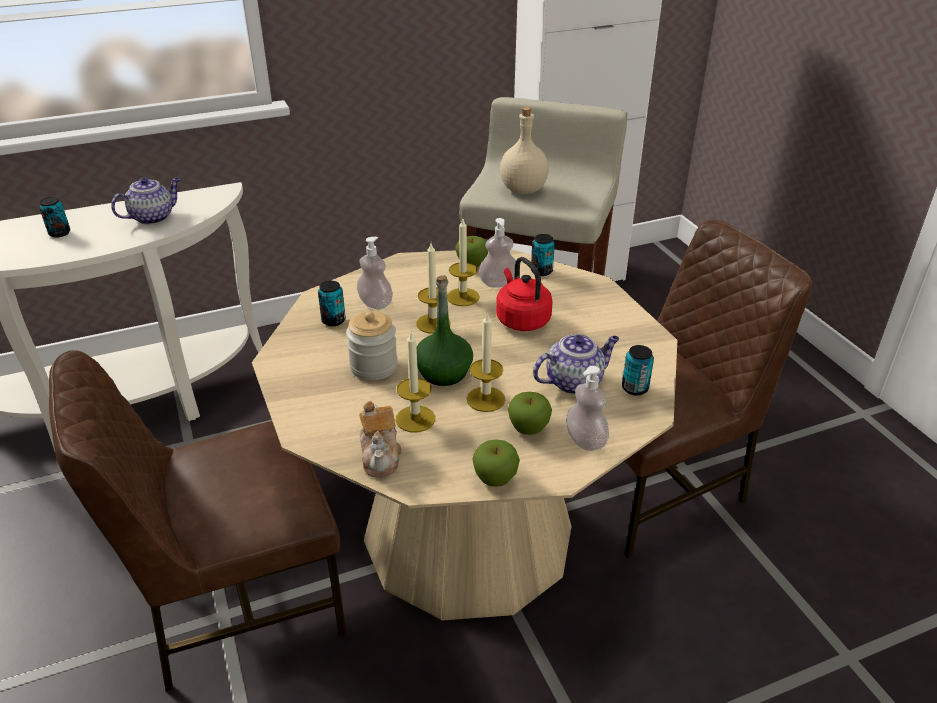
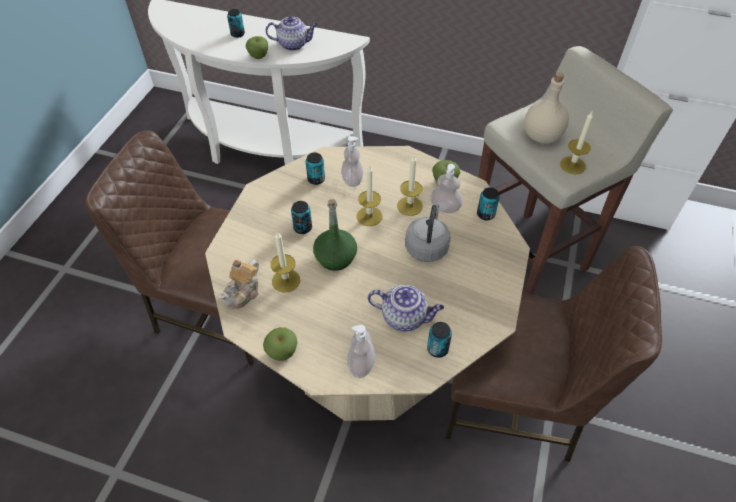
camera: 40 degrees right, 15 degrees up
(373, 366) = (302, 228): jar -> can
(486, 399) = (338, 293): candle -> candle (572, 165)
(521, 319) = (427, 246): red kettle -> grey kettle
(528, 429) = (338, 332): apple -> apple (258, 56)

